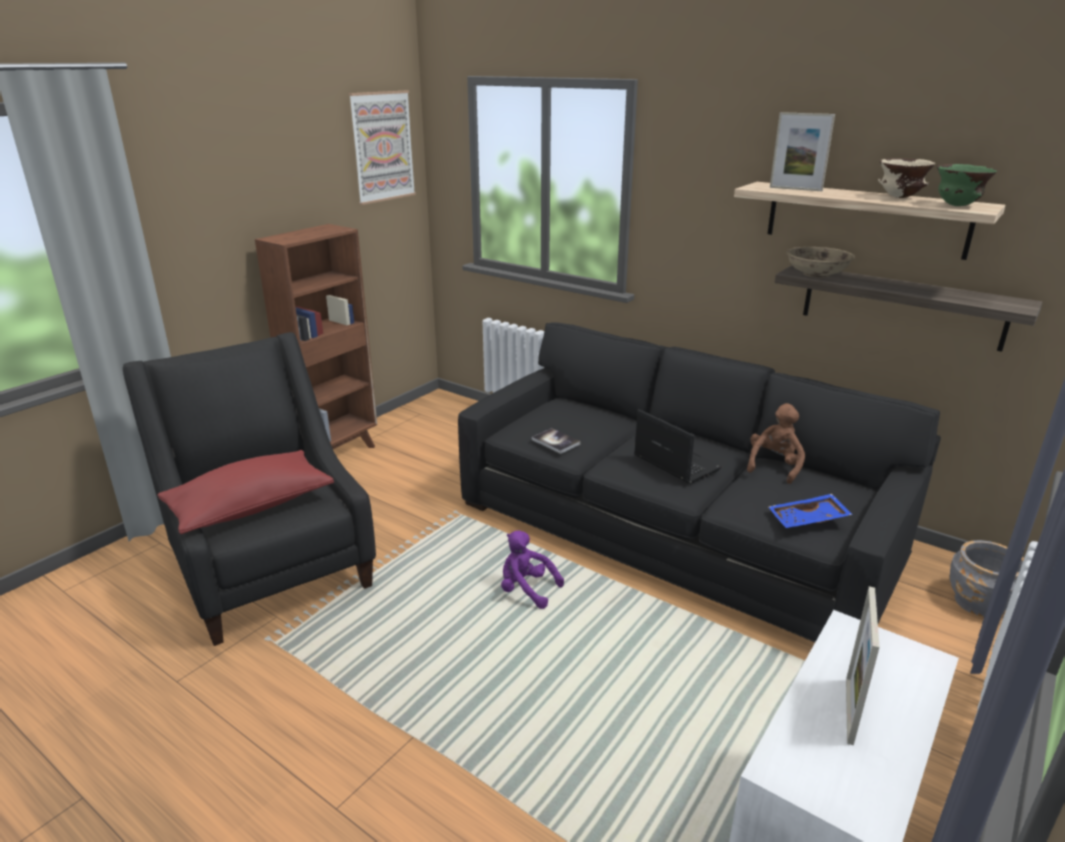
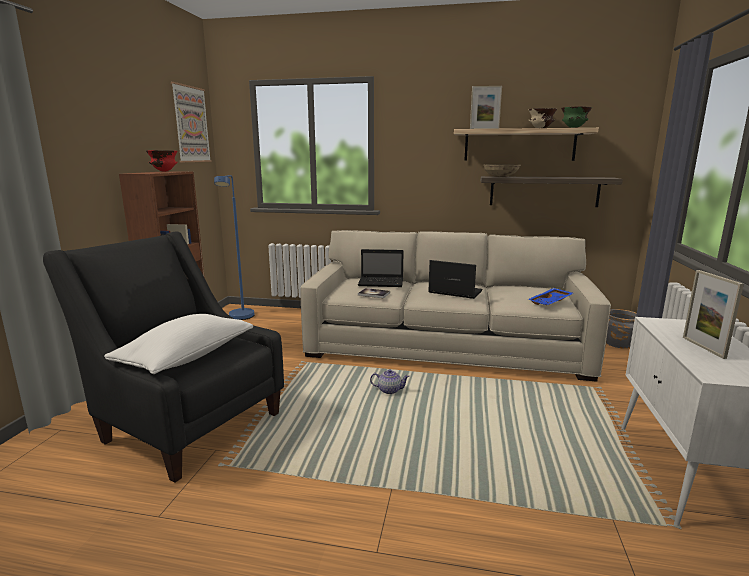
camera: 25 degrees left, 10 degrees down
(251, 507) = (186, 357): red pillow -> white pillow
(321, 228) = (164, 171): none -> red bowl
(434, 418) = (240, 318): none -> blue floor lamp
(526, 590) = (389, 390): purple plush toy -> teapot
(589, 420) = (382, 283): none -> laptop
(673, 530) = (446, 344): black sofa -> beige sofa
(774, 466) = (505, 286): brown plush toy -> none

